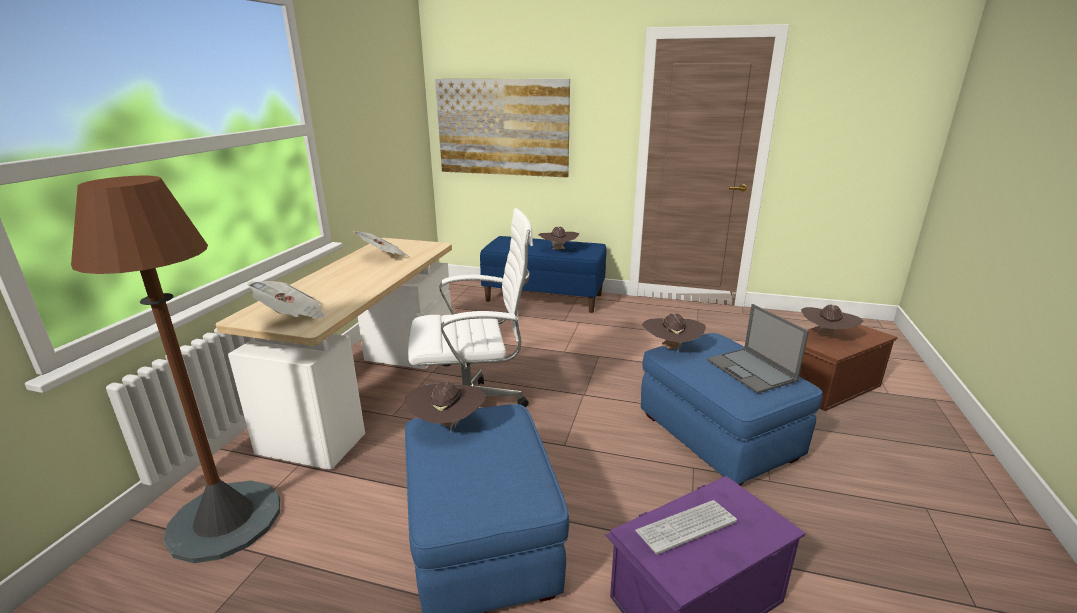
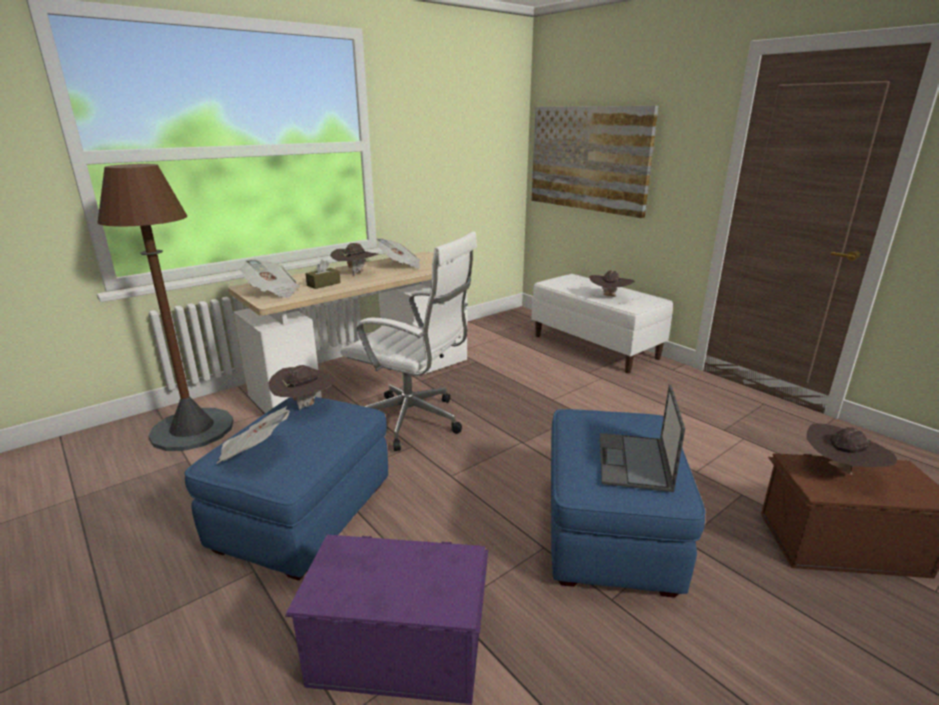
camera: 35 degrees right, 0 degrees up
(337, 293) = (323, 284): none -> brown tissue box
(469, 488) = (255, 451): none -> newspaper
(544, 297) = (595, 347): blue bench -> white bench
(671, 348) = (582, 413): brown hat -> brown hat (356, 273)
(686, 527) = (380, 563): keyboard -> none

